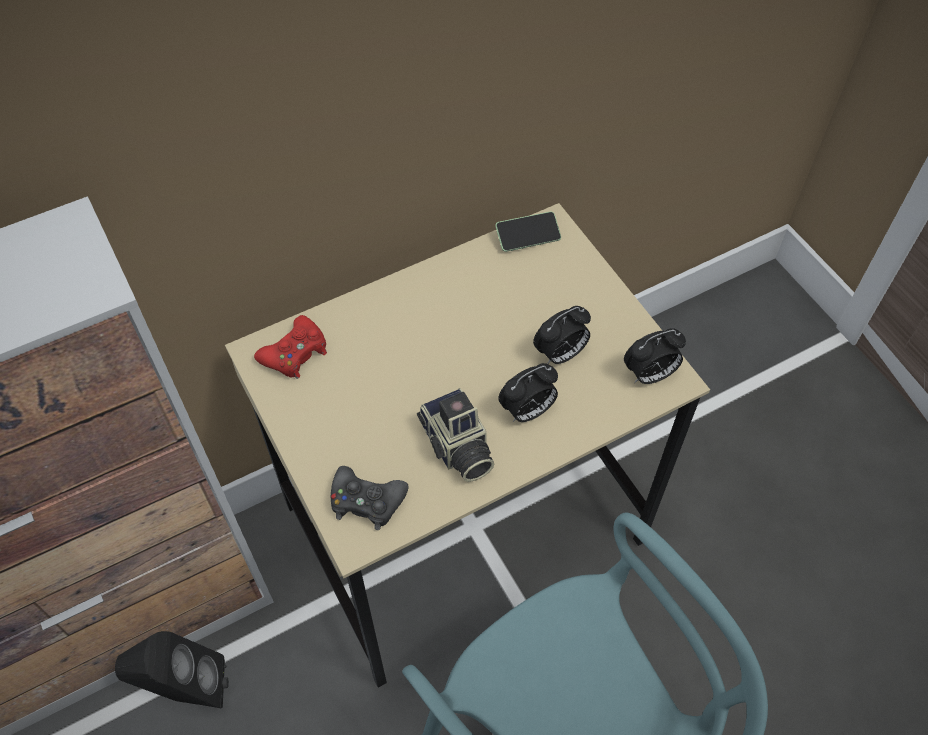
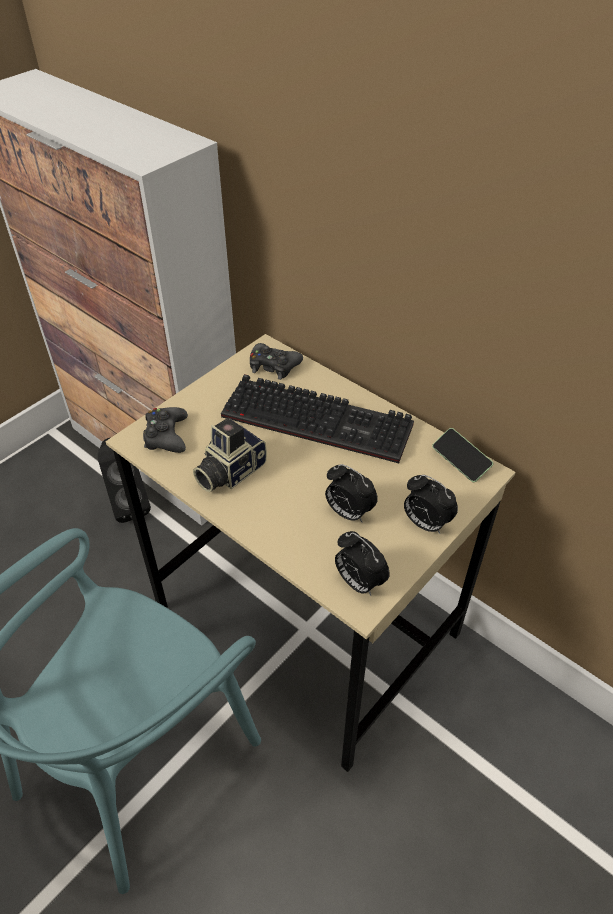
camera: 70 degrees right, 10 degrees down
(295, 353) = (273, 366): red game controller -> black game controller
(413, 335) = (321, 419): none -> keyboard
(527, 411) = (281, 505): alarm clock -> alarm clock (425, 523)

